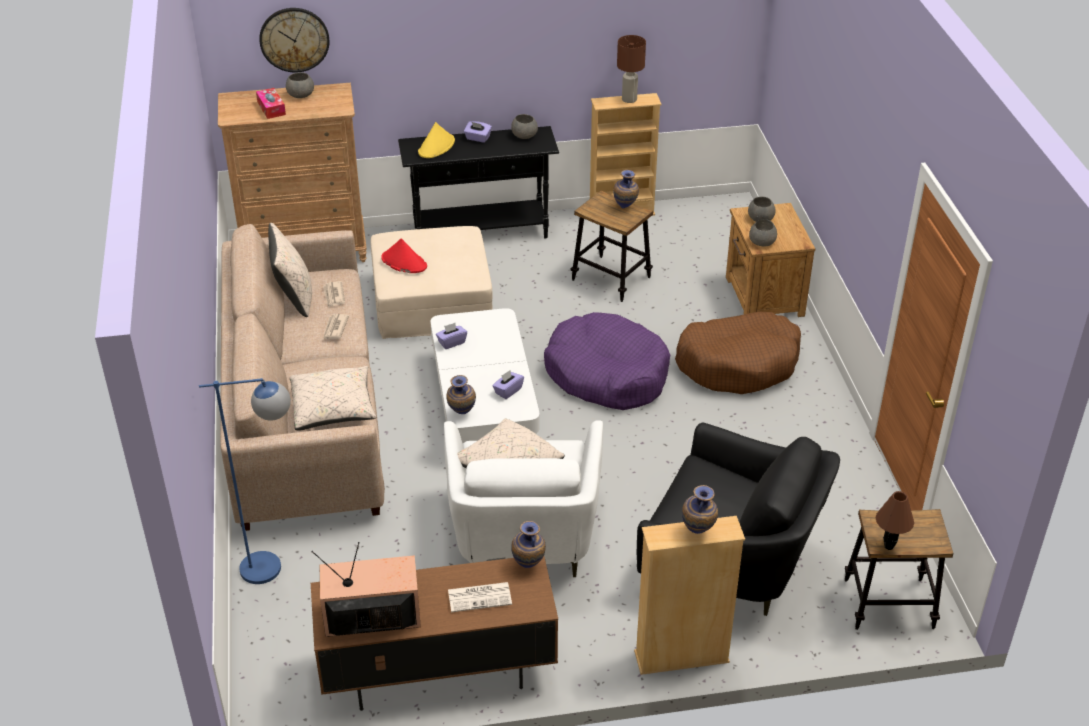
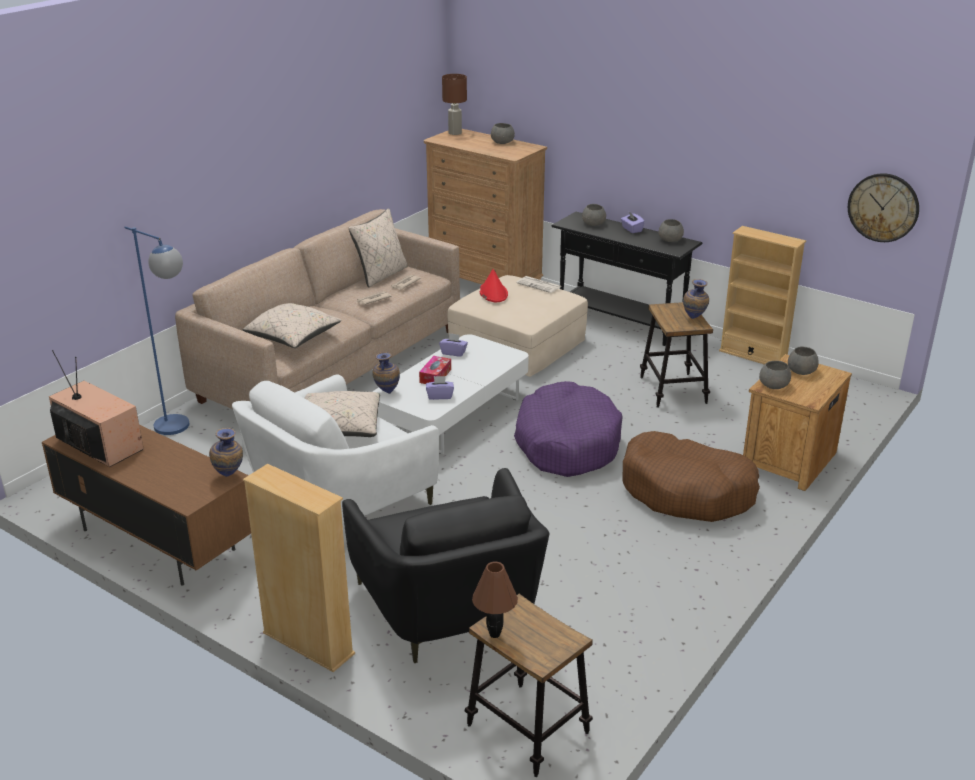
camera: 45 degrees right, 10 degrees down
(271, 108) = (470, 142): tissue box -> tissue box (435, 376)
(294, 39) = (512, 95): wall clock -> wall clock (883, 207)
(436, 146) = (593, 223): yellow hat -> grey bowl
(480, 597) = (170, 474): newspaper -> newspaper (539, 285)
(629, 99) = (773, 236): brown table lamp -> brown table lamp (455, 133)
(698, 532) = (295, 489): vase -> none

